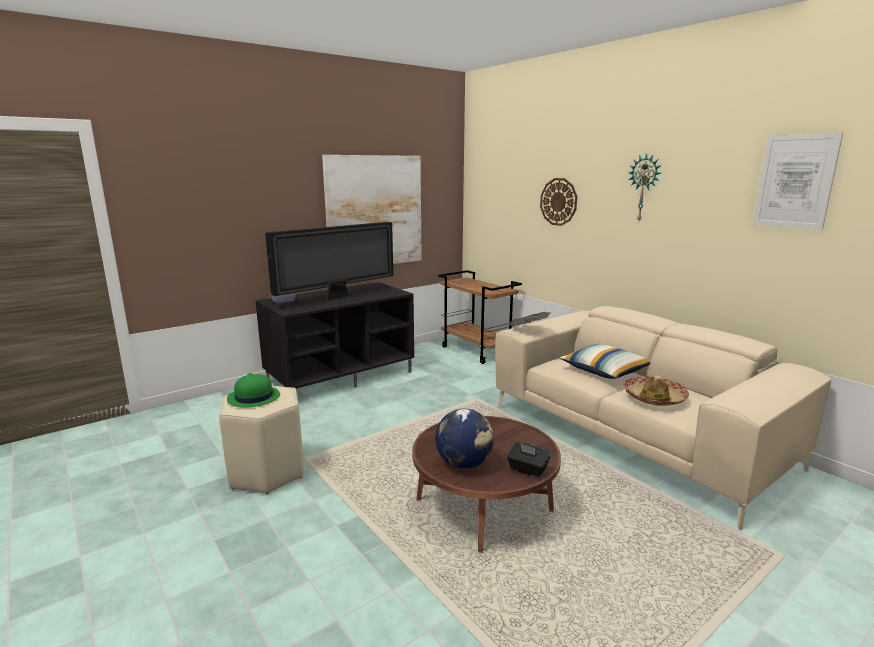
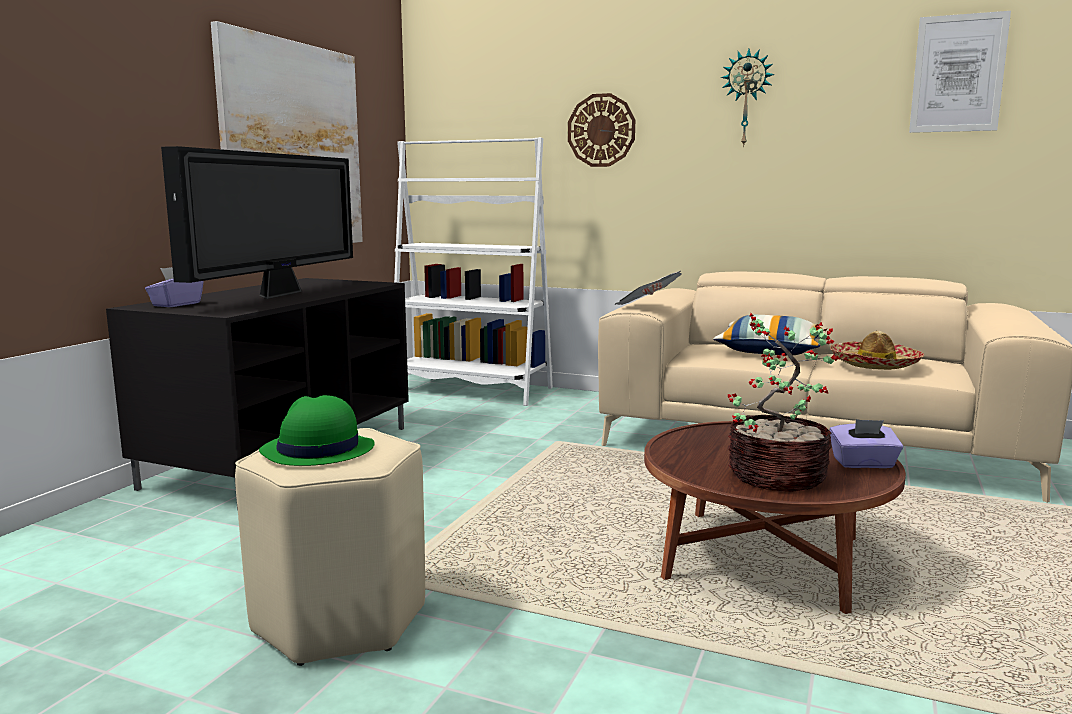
camera: 30 degrees left, 5 degrees down
(464, 464) = (774, 477): globe -> potted plant
(477, 351) = (472, 389): brown cart -> white bookcase
(527, 470) = (863, 464): black tissue box -> purple tissue box

